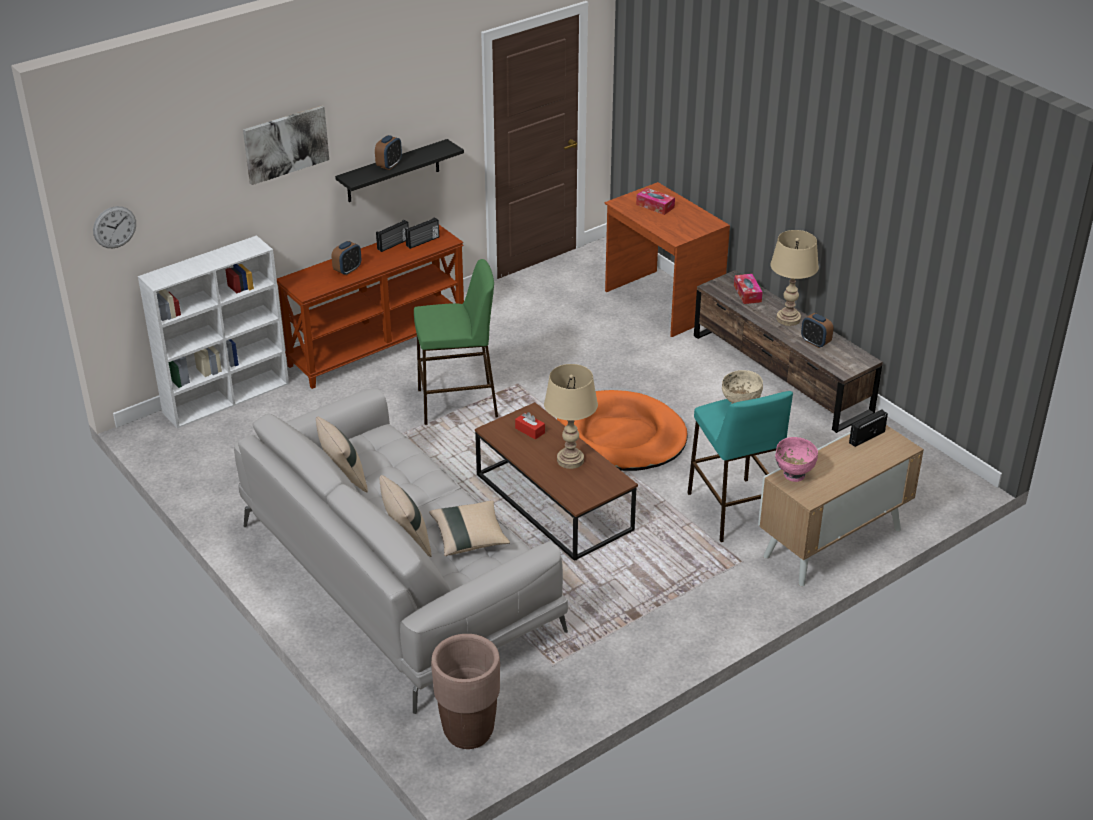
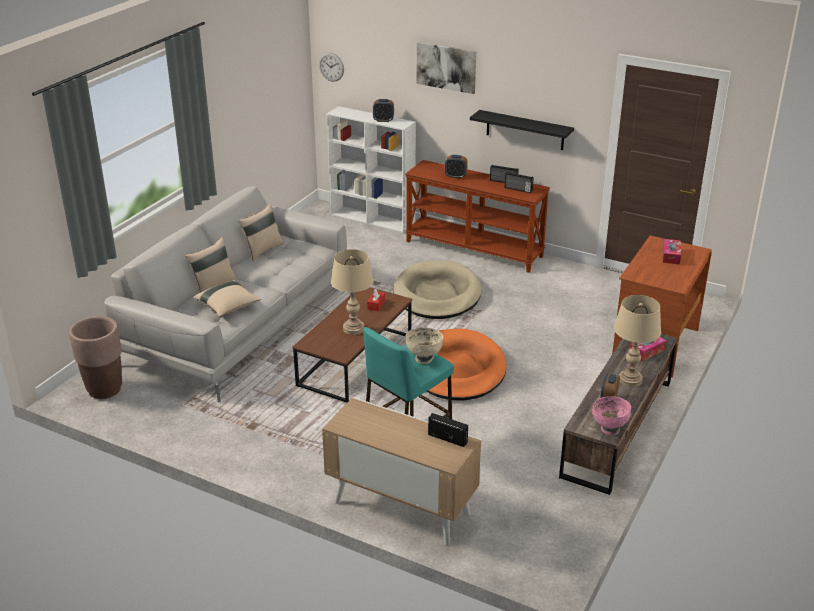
camera: 65 degrees right, 5 degrees down
(389, 165) = (512, 120): alarm clock -> alarm clock (383, 120)
(458, 403) = (437, 295): green stool -> beige dog bed
(793, 475) = (364, 410): pink bowl -> pink bowl (609, 429)

